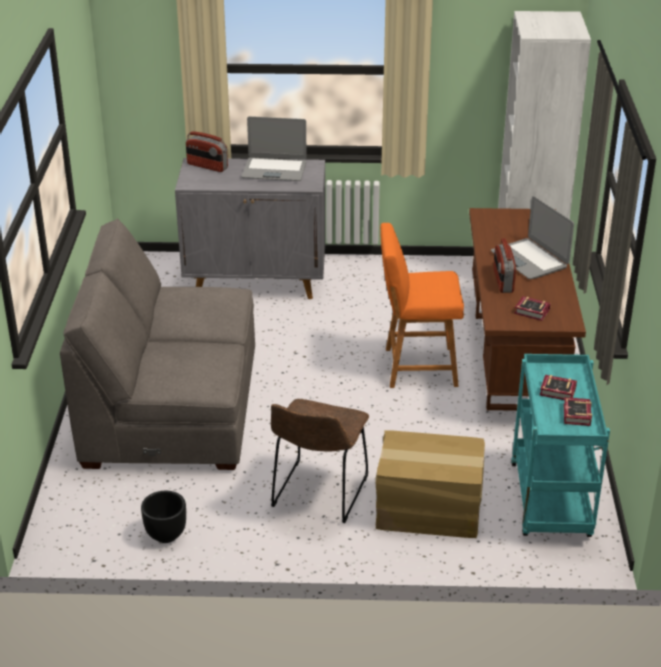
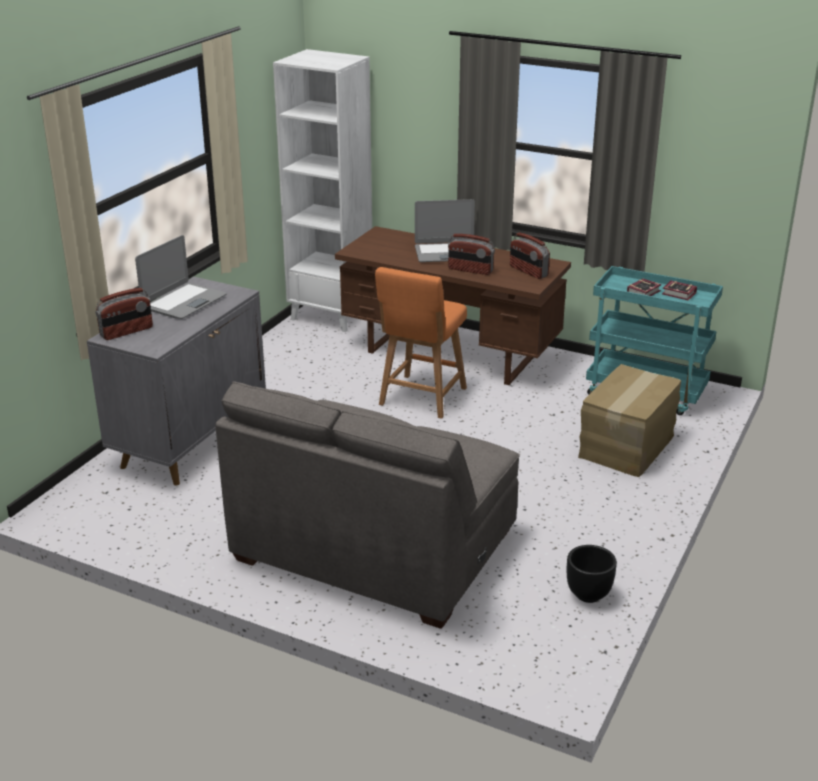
camera: 65 degrees left, 5 degrees down
(318, 495) = (575, 493): brown chair -> none
(533, 312) = (528, 271): book -> radio

